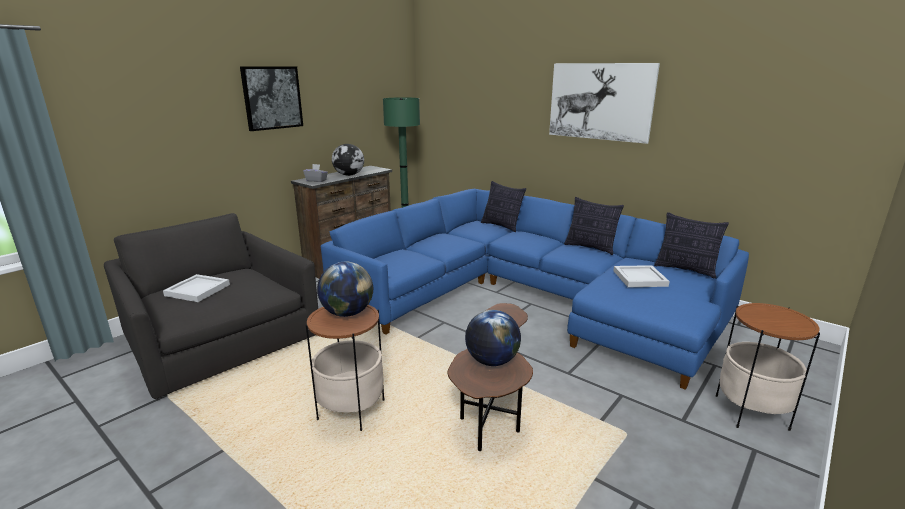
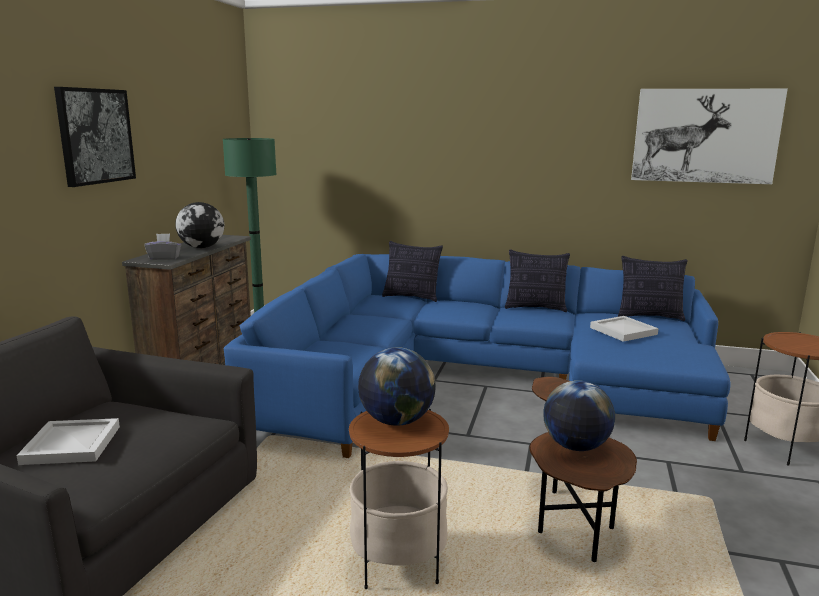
camera: 25 degrees left, 5 degrees down
(600, 101) = (520, 137): picture -> picture (705, 136)

